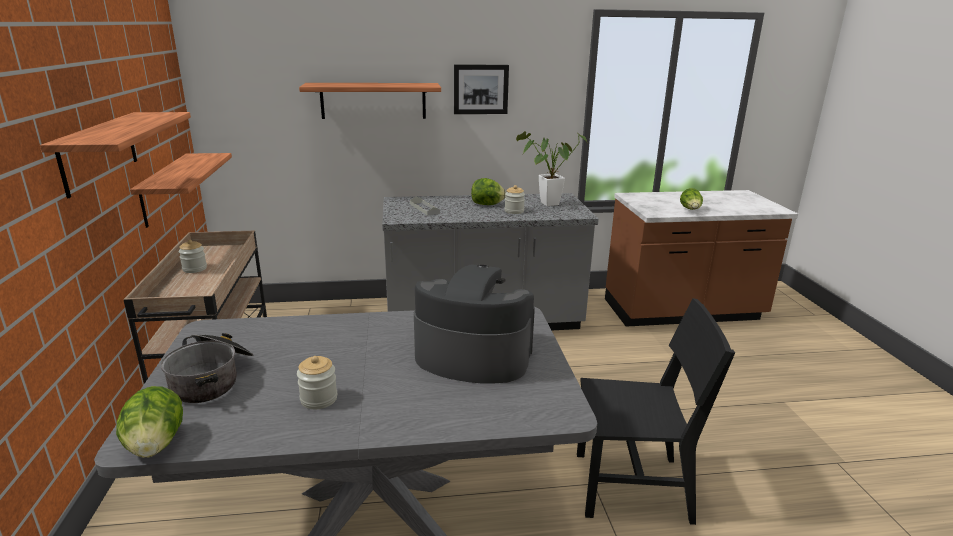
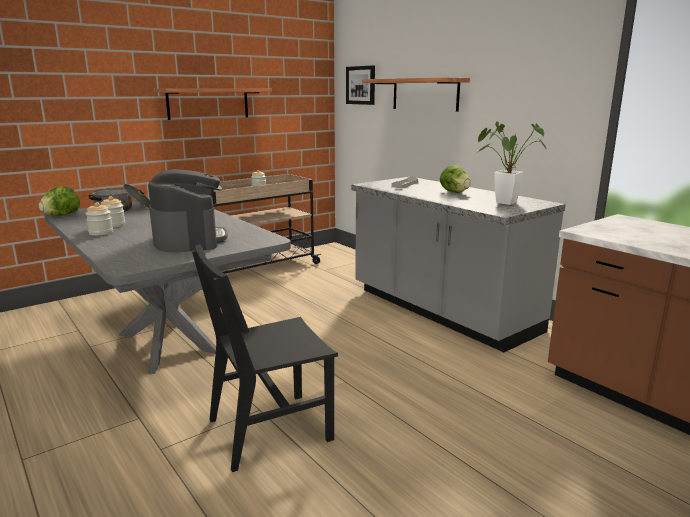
camera: 60 degrees right, 5 degrees down
(164, 189) = (279, 142): shelf -> none
(480, 89) = (503, 83): picture -> picture (361, 85)
(514, 211) = (456, 199): jar -> jar (101, 232)
(632, 487) = (269, 429): black chair -> black chair turned 90 degrees clockwise
(691, 210) = (646, 241): lettuce -> none

